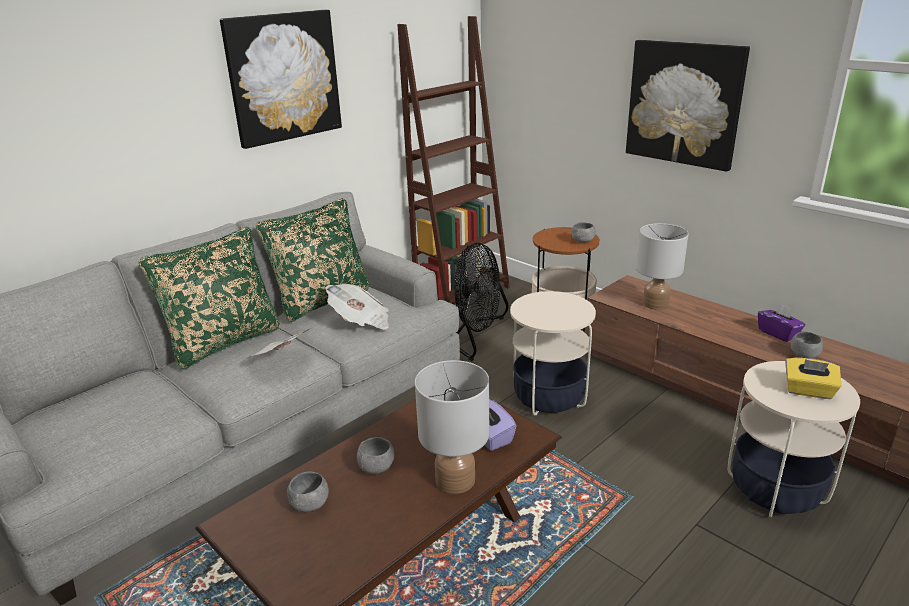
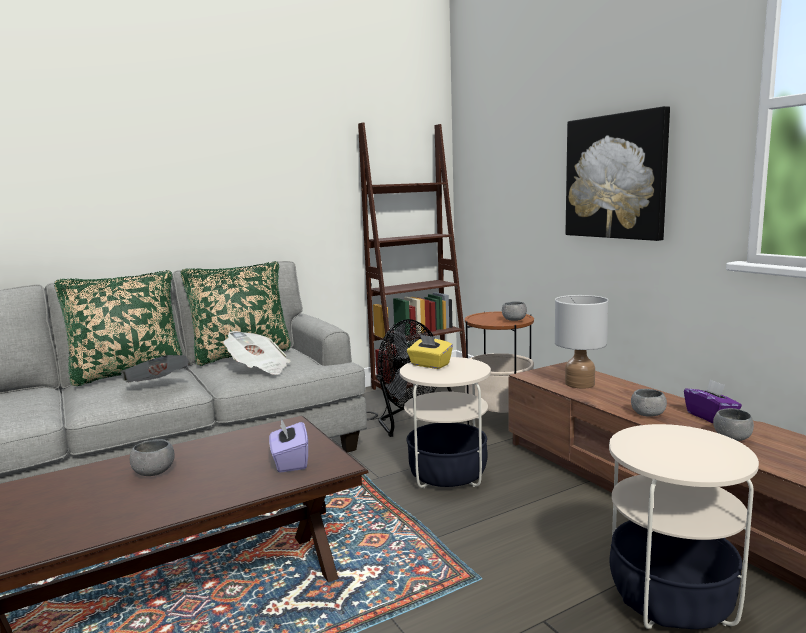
camera: 15 degrees right, 15 degrees down
(283, 77) = (241, 157): picture -> none
(310, 504) = (61, 492): grey bowl -> grey bowl (647, 414)
(454, 480) = (217, 491): grey table lamp -> none
(808, 391) = (689, 452): yellow tissue box -> yellow tissue box (429, 365)

